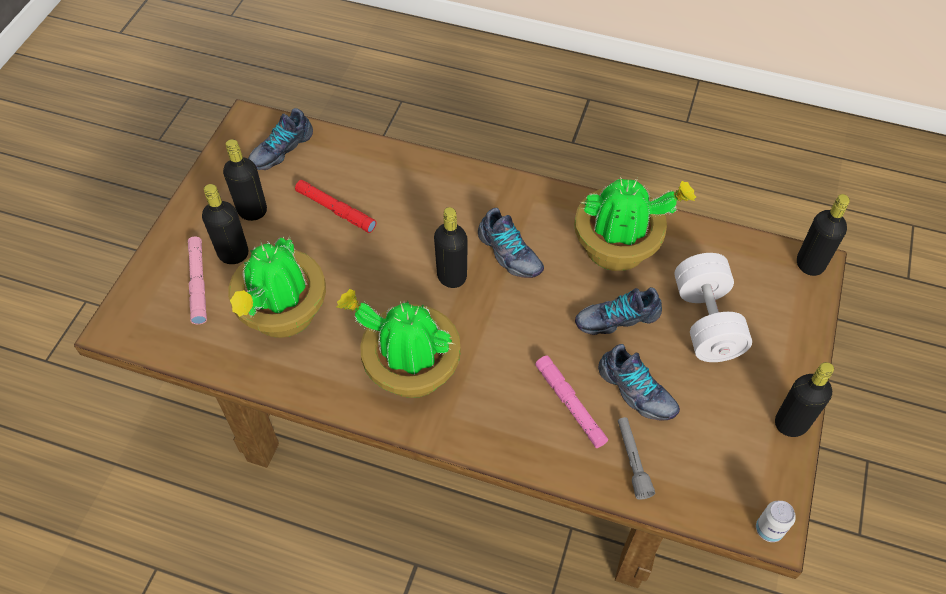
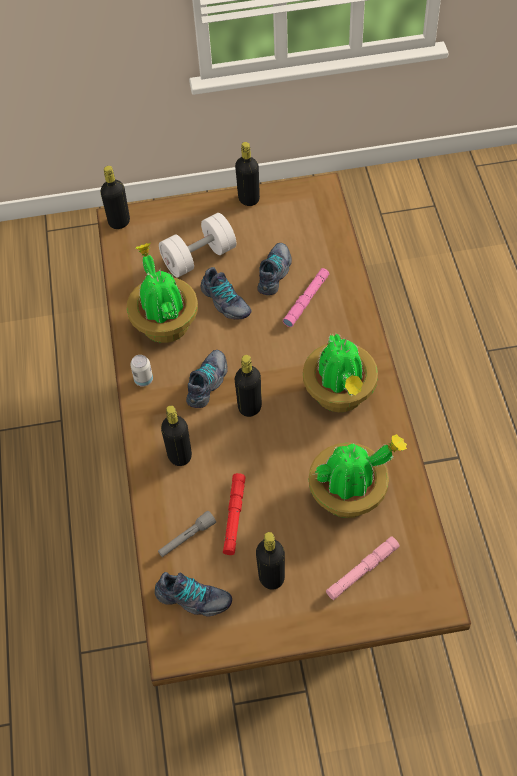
camera: 115 degrees left, 0 degrees up
(233, 254) = (321, 563): black bottle -> black bottle (180, 456)
(632, 460) = (323, 258): grey flashlight -> grey flashlight (186, 538)
(769, 529) = (322, 190): can -> can (143, 380)

